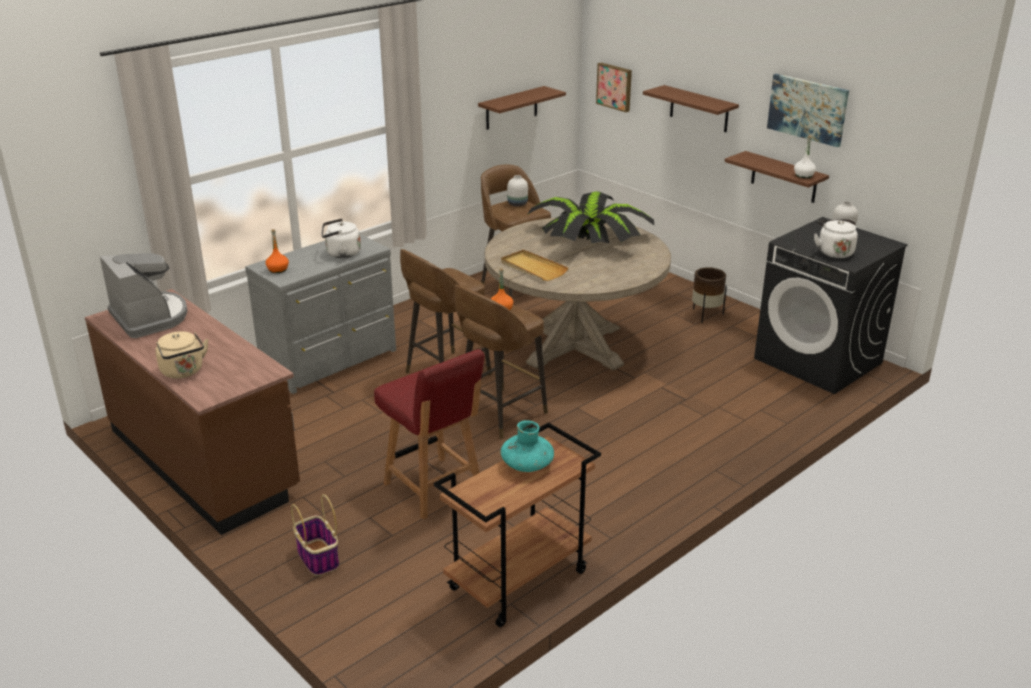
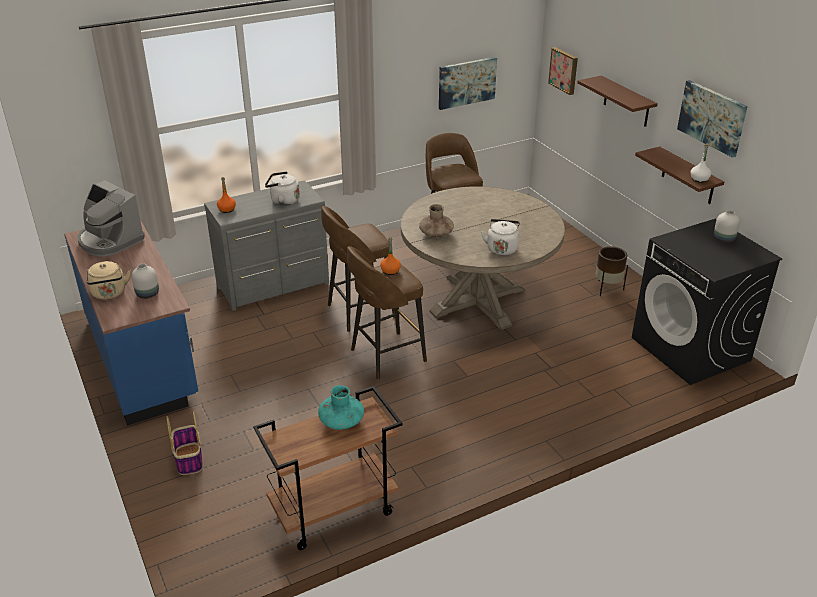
camera: 15 degrees right, 5 degrees up
(150, 317) = (110, 241): coffee machine -> coffee machine turned 150 degrees clockwise
(204, 461) = (142, 359): brown counter -> blue counter
(434, 489) = (304, 415): red chair -> none
(511, 108) = (466, 82): brown shelf -> picture
(518, 204) = (457, 169): white vase -> white vase (147, 294)
(533, 268) = (436, 234): beige tray -> brown vase
(589, 239) = (499, 211): potted plant -> none
(834, 252) = (705, 257): white kettle -> white kettle (501, 248)

